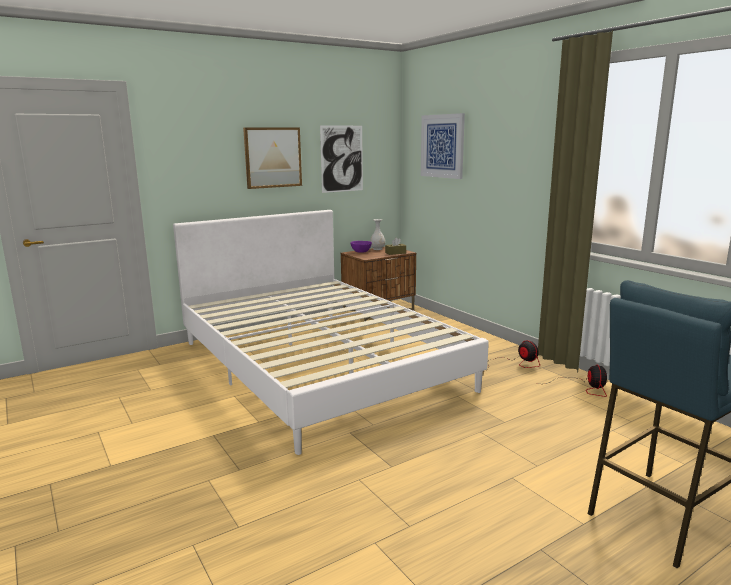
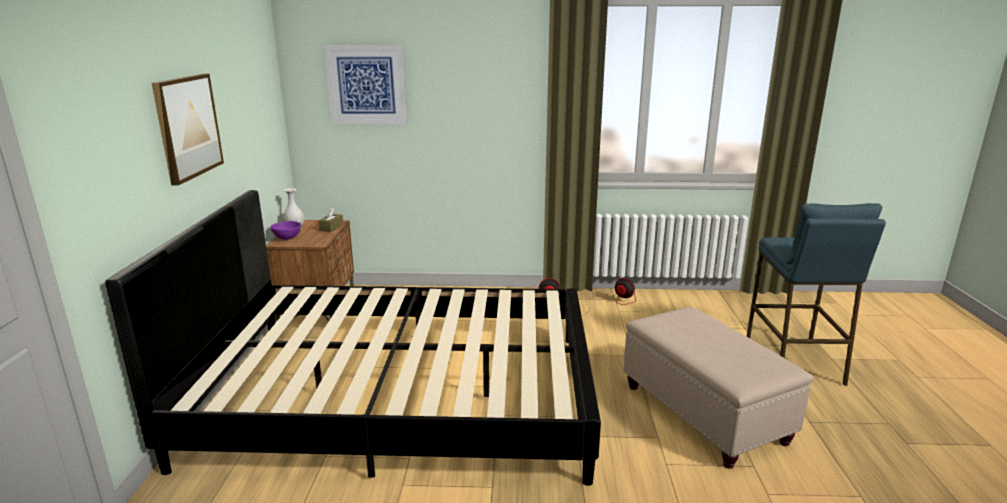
camera: 55 degrees left, 5 degrees up
(319, 364) = (400, 395): white bed -> black bed
(342, 159) = (244, 113): picture -> none
(461, 479) = (702, 413): none -> beige ottoman

